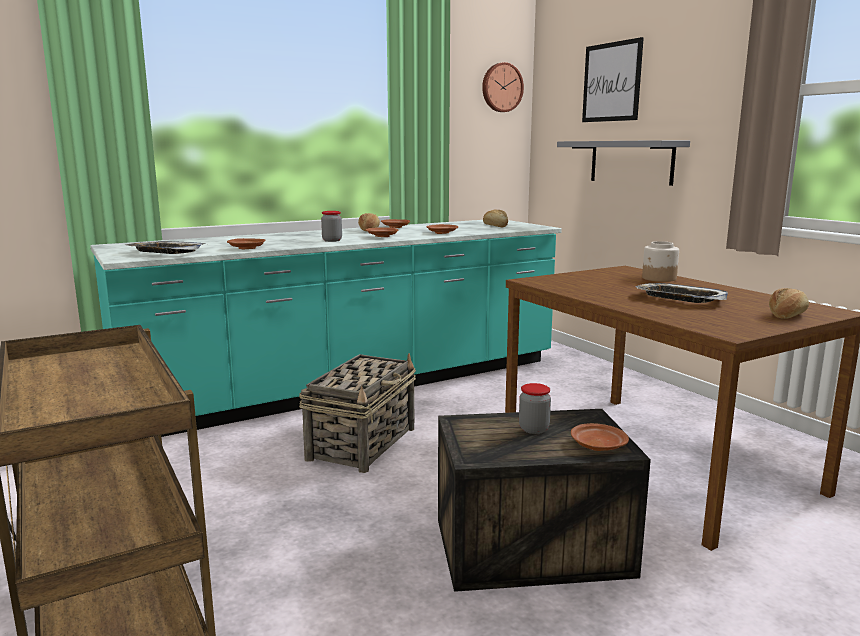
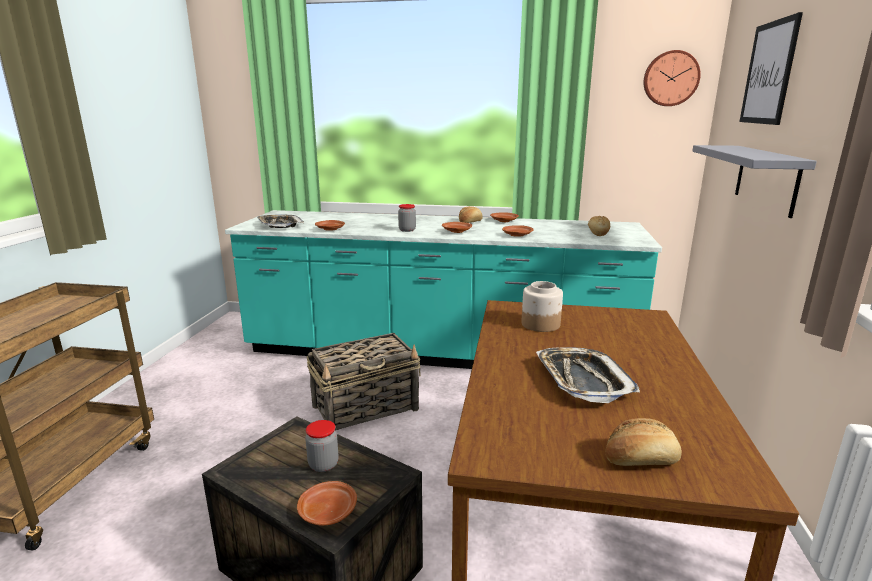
camera: 40 degrees right, 5 degrees up
(659, 278) = (648, 341): jar -> jar (540, 324)

